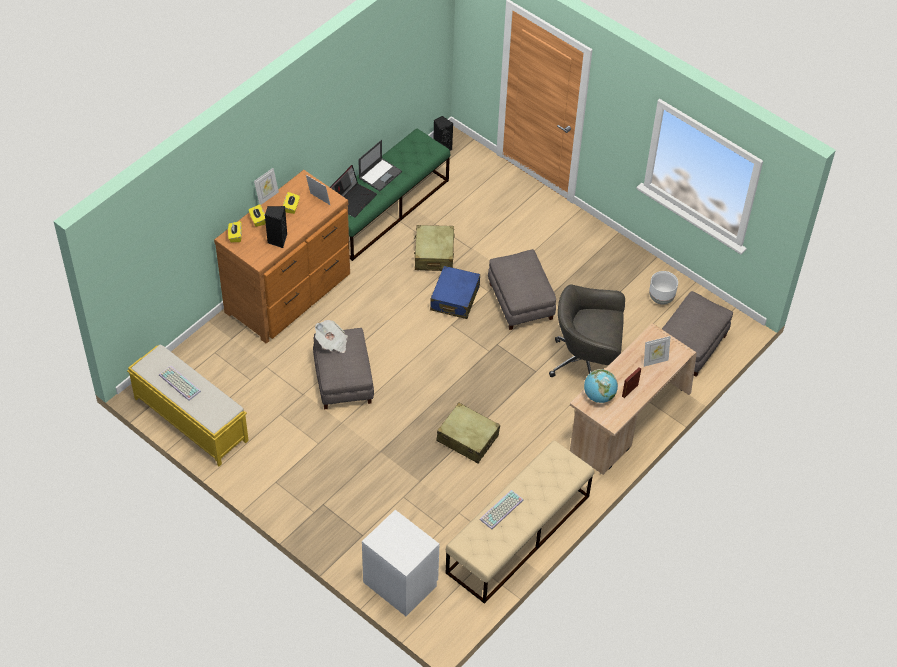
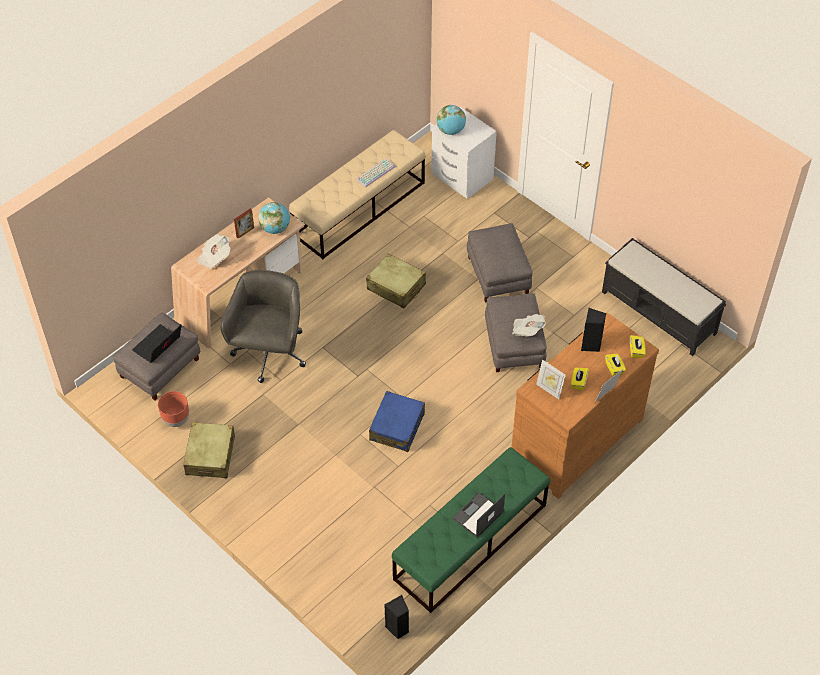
camera: 175 degrees left, 0 degrees up
(178, 383) = (673, 284): keyboard -> none
(190, 419) = (659, 313): yellow bench -> black bench
(353, 199) = (509, 483): laptop -> laptop (158, 346)
(416, 538) = (450, 130): none -> globe
(434, 254) = (416, 480): beige suitcase -> beige suitcase (210, 455)
(520, 301) = (327, 421): grey ottoman -> grey ottoman (498, 275)
(587, 362) = (269, 354): grey office chair -> grey office chair turned 90 degrees counterclockwise
(655, 361) = (214, 257): picture frame -> newspaper
(661, 298) = (176, 420): white planter -> brown planter

